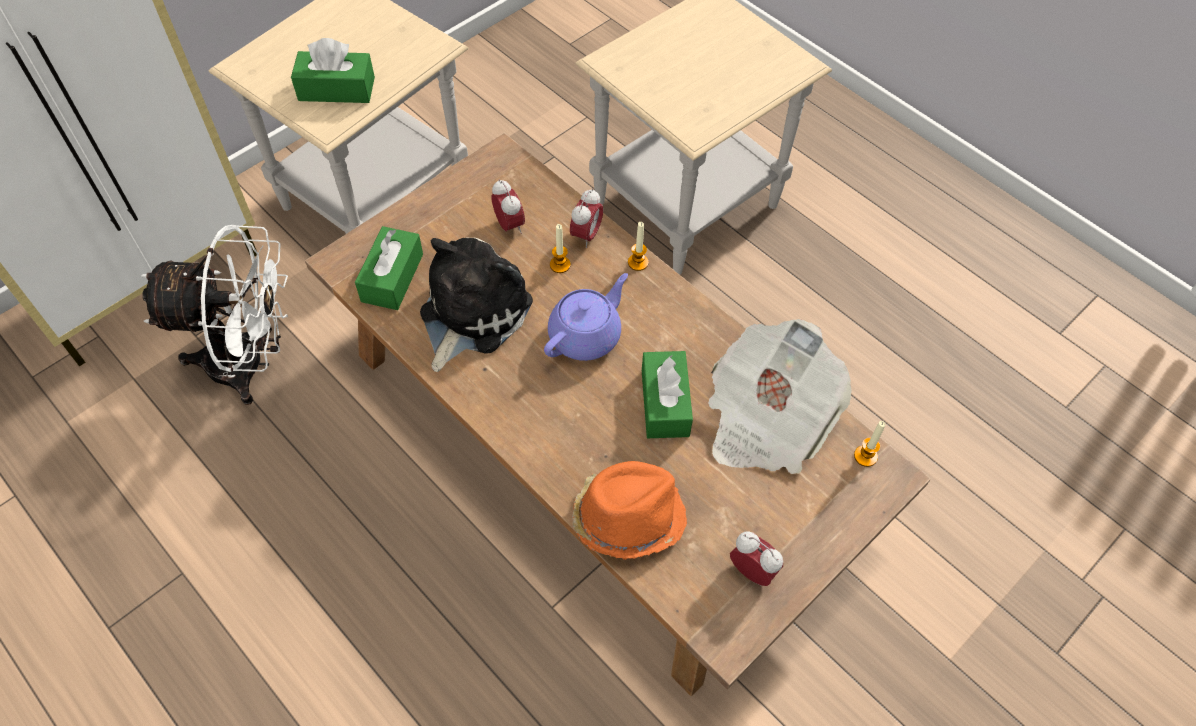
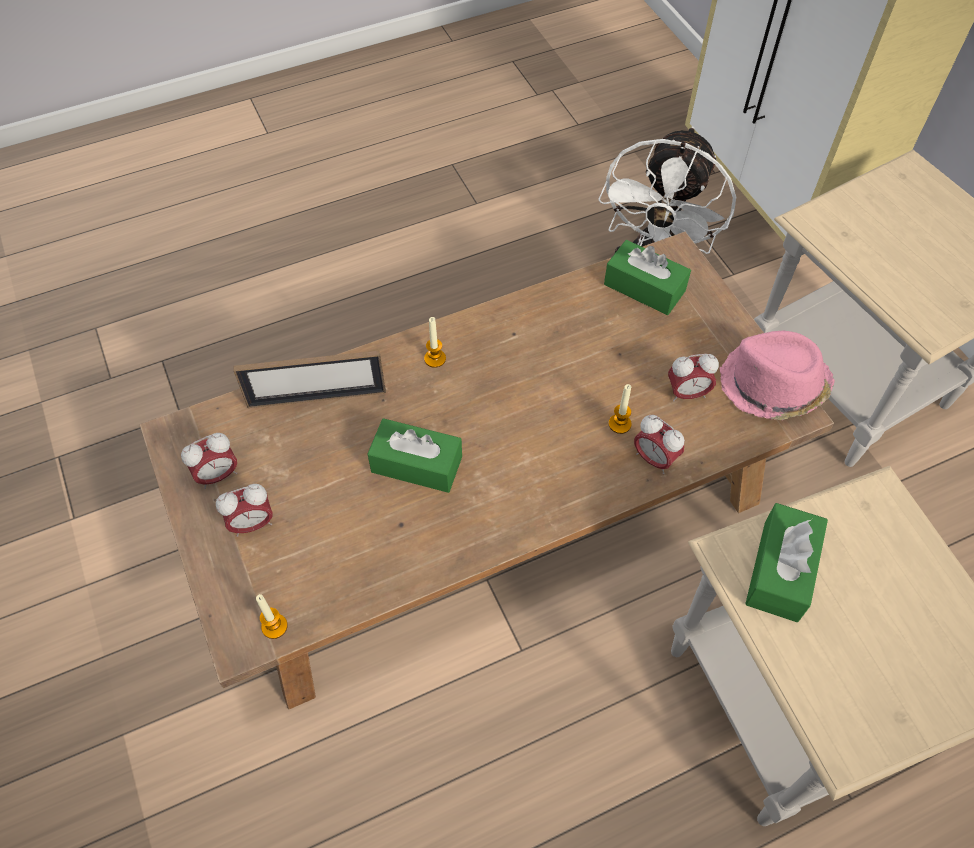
camera: 110 degrees right, 0 degrees up
(336, 89) = (865, 234): green tissue box -> green tissue box (780, 570)
(471, 313) = (581, 337): plush toy -> none
(481, 172) = (772, 386): none -> pink hat
(586, 335) = (522, 422): purple teapot -> none
(627, 517) = (317, 398): orange hat -> picture frame
(638, 262) = (601, 497): candle -> candle (435, 359)
(766, 419) = (359, 548): newspaper -> none
(786, 515) = (252, 524): none -> alarm clock

